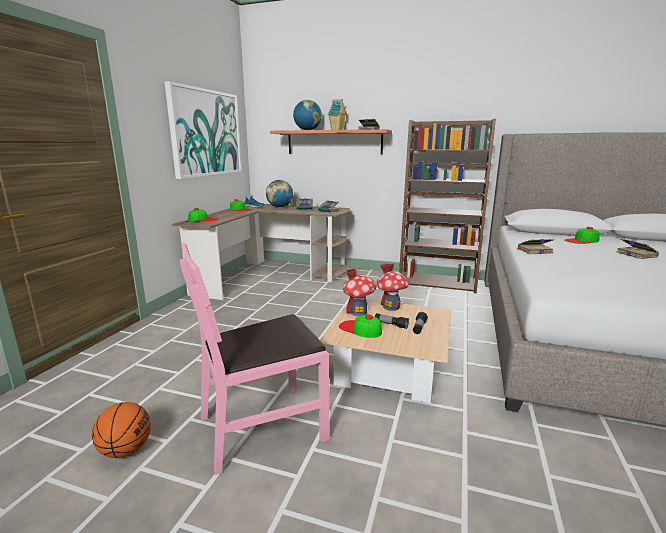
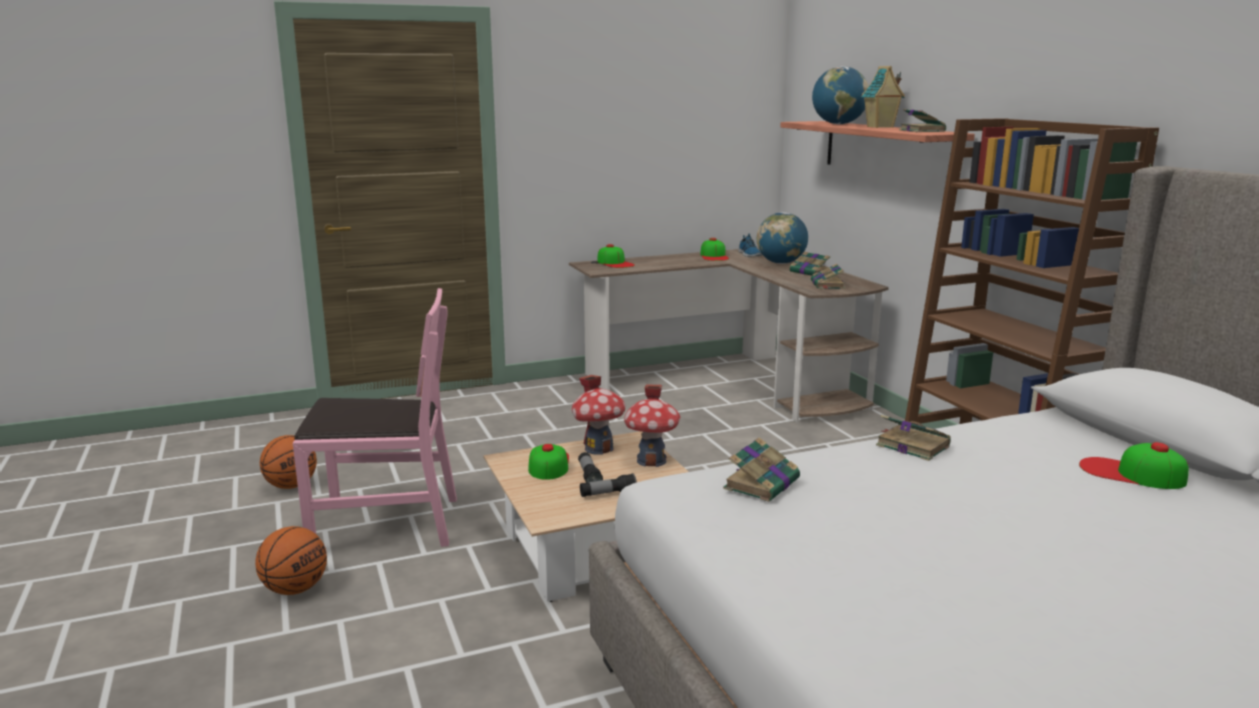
camera: 50 degrees right, 0 degrees up
(206, 133) = (669, 126): picture -> none
(262, 426) = (385, 524): pink chair -> pink chair turned 150 degrees clockwise
(304, 507) = (295, 589): none -> basketball
(635, 254) = (1101, 529): book -> book (762, 483)

